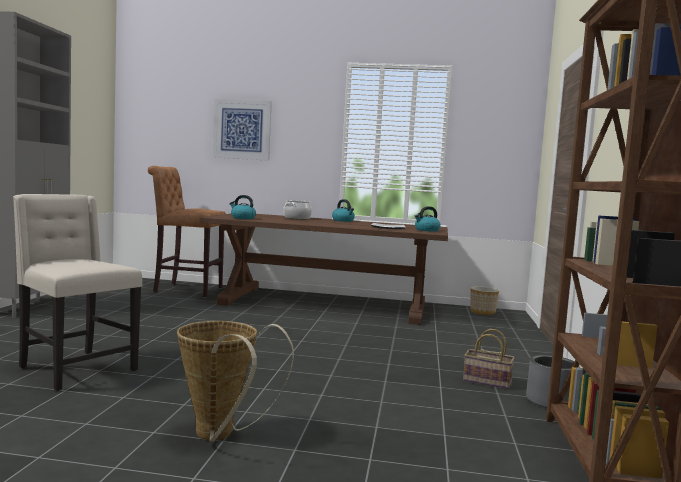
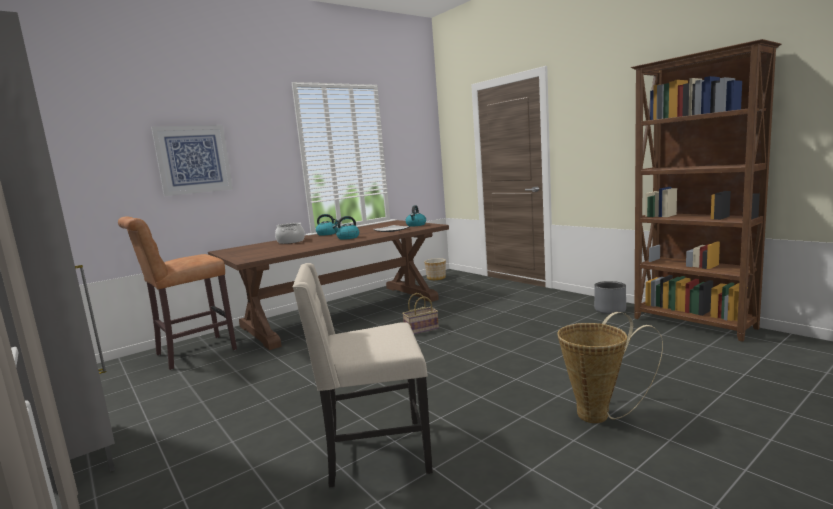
camera: 45 degrees left, 5 degrees up
(242, 218) = (268, 254): kettle -> kettle (347, 238)
(485, 381) = (565, 314): basket -> basket (421, 330)

